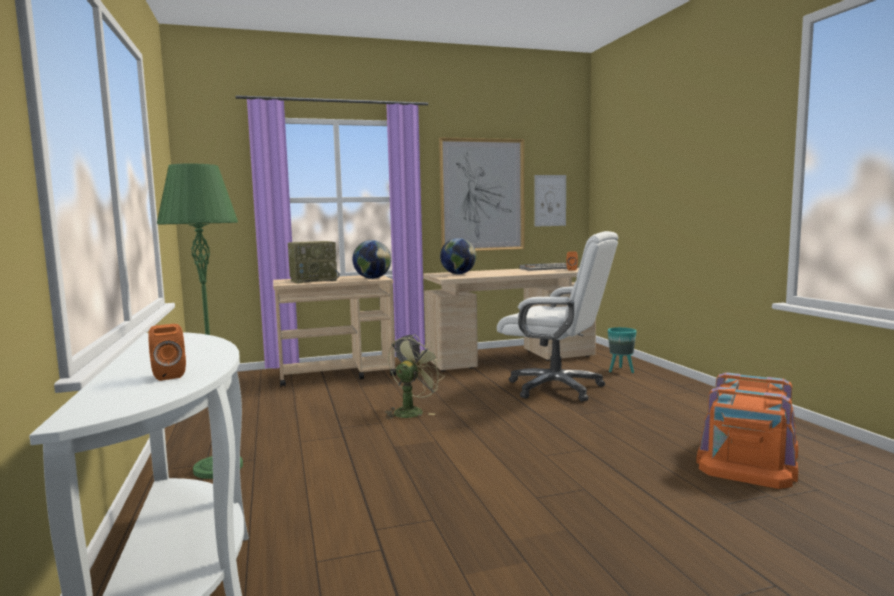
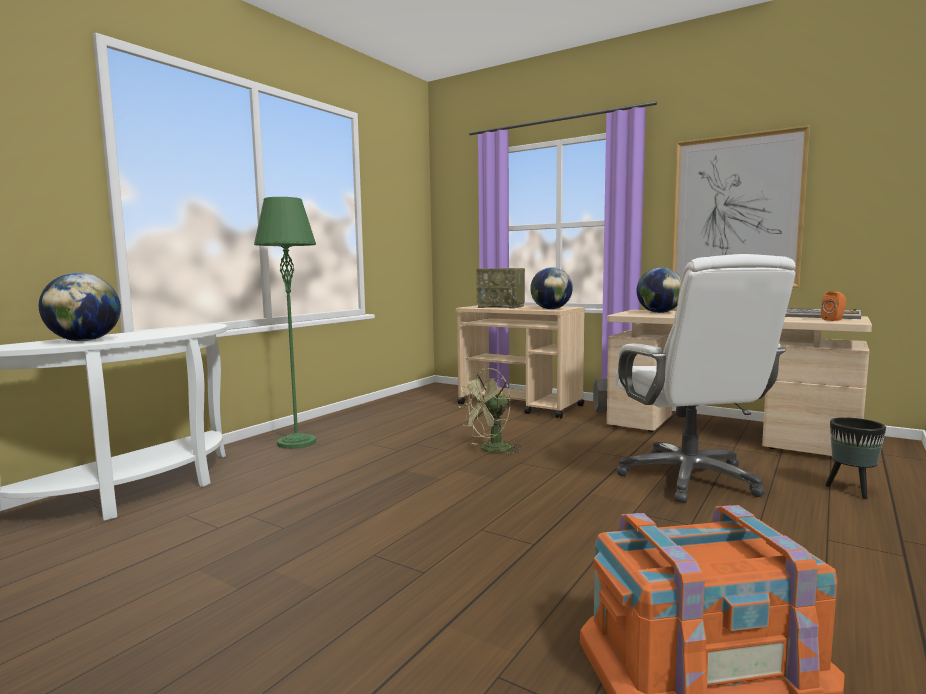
camera: 50 degrees right, 0 degrees up
(168, 375) = (84, 341): orange speaker -> globe
(411, 411) = (490, 450): green fan -> green fan turned 150 degrees clockwise
(550, 200) = (856, 214): picture -> none
(621, 370) = (852, 490): turquoise planter -> black planter

